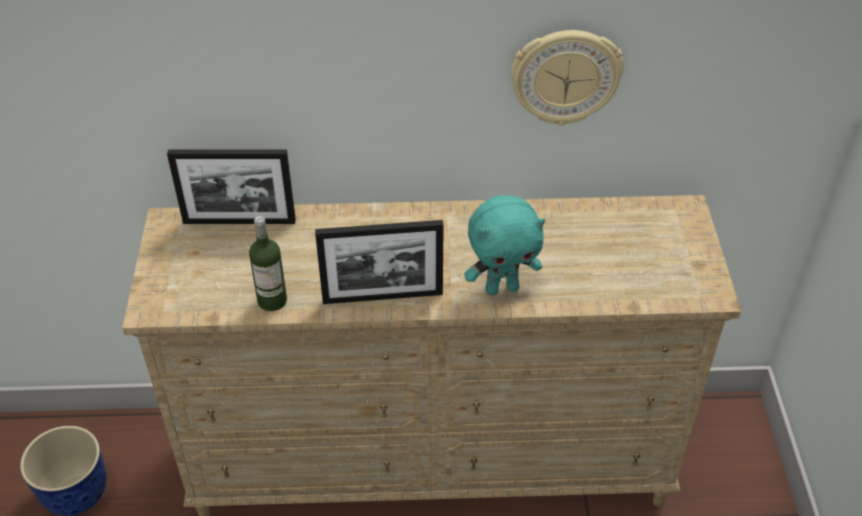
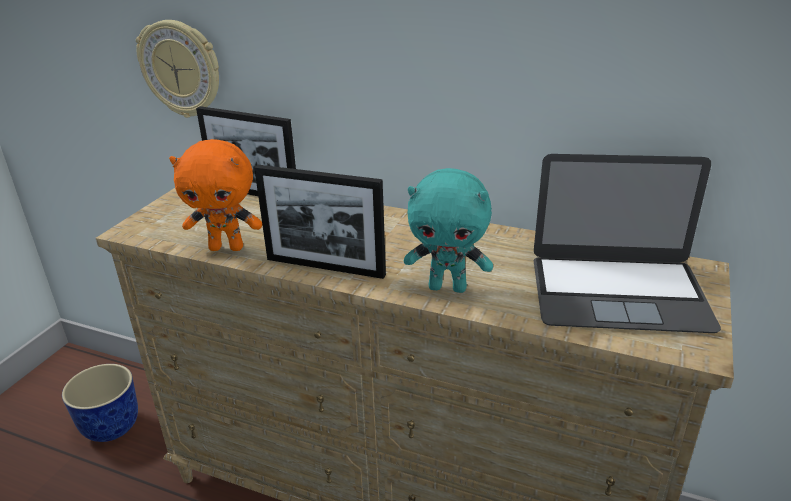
camera: 25 degrees right, 15 degrees down
(272, 300) = (227, 247): bottle -> orange plush toy
(565, 76) = (570, 81): wall clock -> wall clock (181, 69)
(635, 253) = (618, 292): none -> laptop

